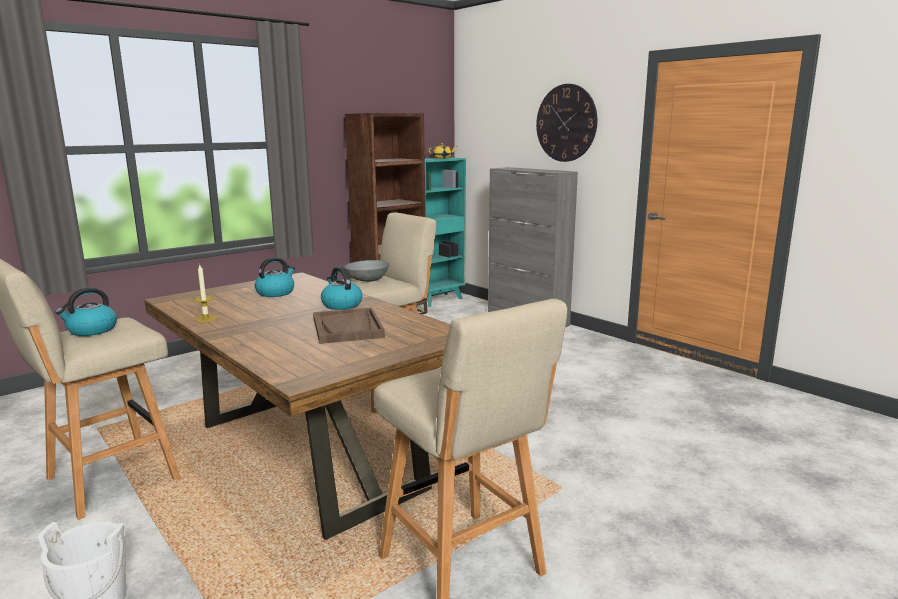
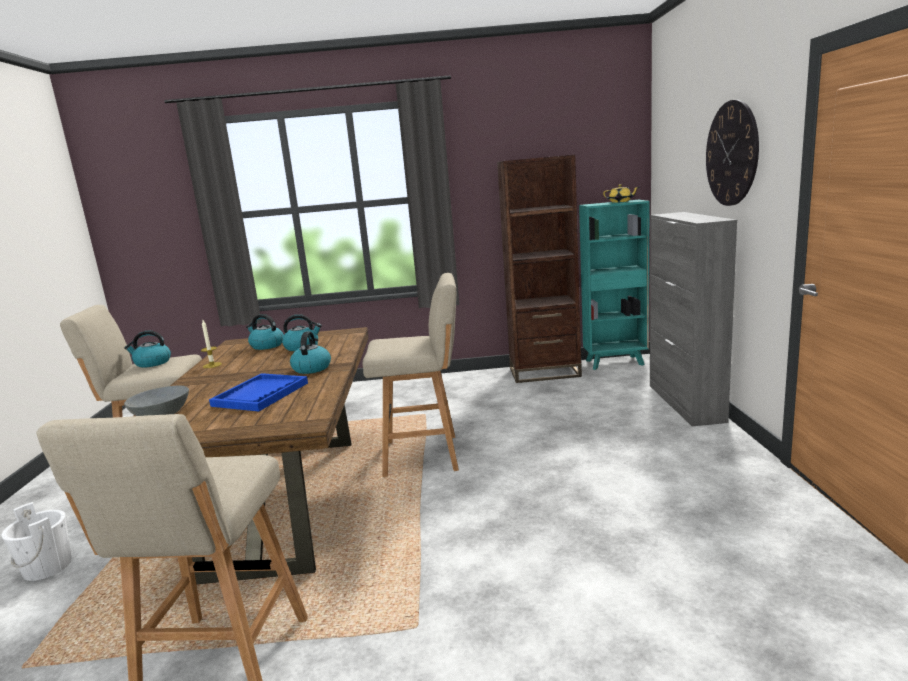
camera: 40 degrees right, 0 degrees up
(225, 297) = (266, 345): none -> kettle
(347, 328) = (261, 394): brown tray -> blue tray
(368, 280) = (399, 342): grey bowl -> grey bowl (162, 415)

